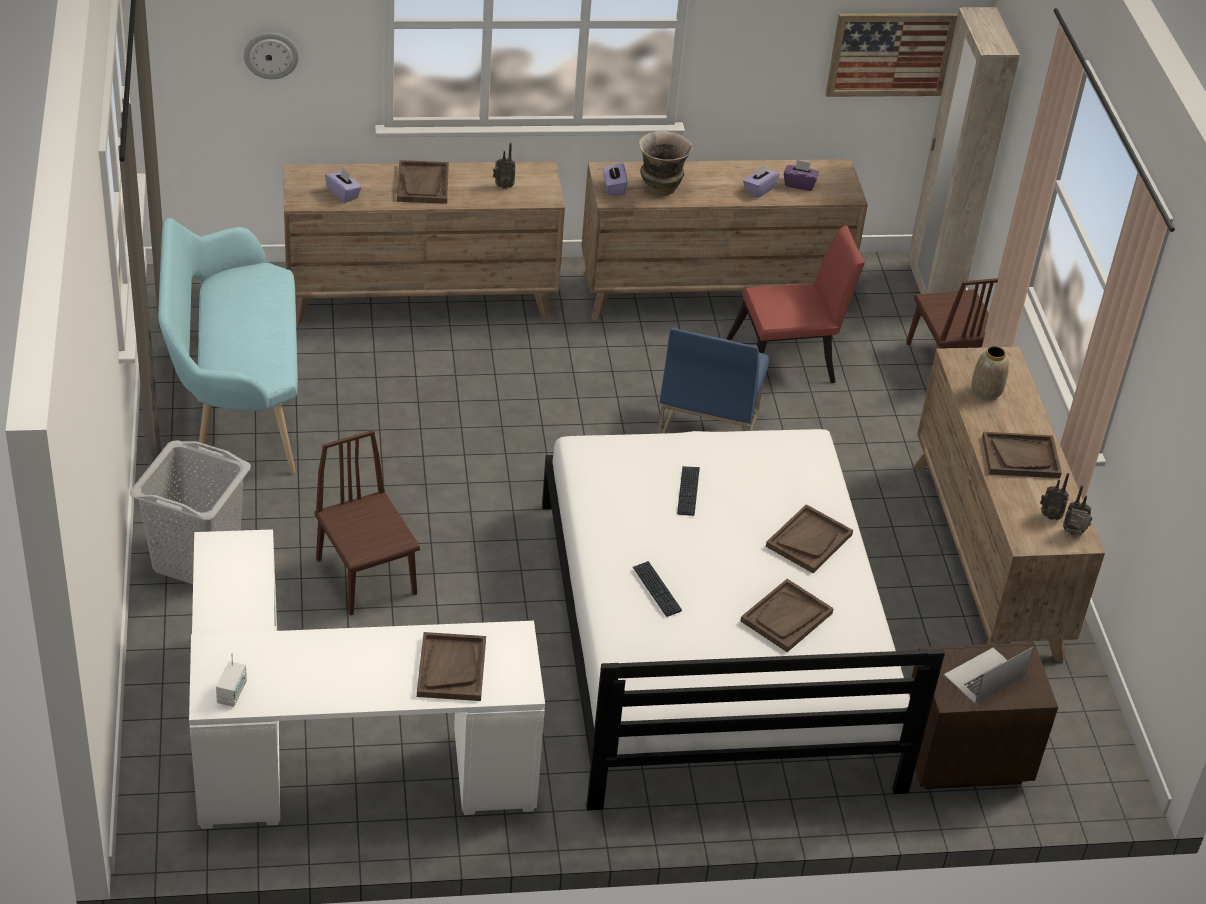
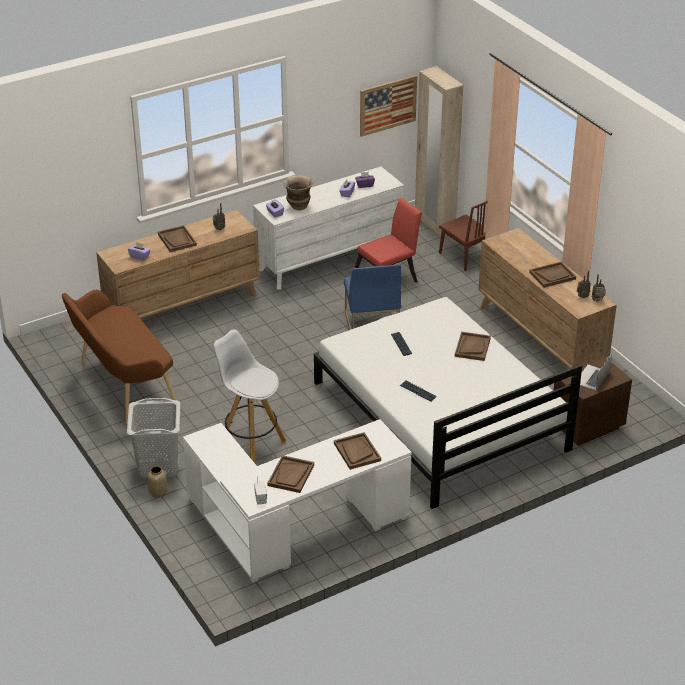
camera: 20 degrees left, 5 degrees down
(235, 403) = (122, 386): turquoise bench -> brown bench
(271, 55) = (79, 192): wall clock -> none
(366, 576) = (250, 444): brown chair -> white stool
(713, 294) = (329, 259): brown dresser -> white dresser
(786, 617) = (485, 383): brown tray -> brown tray (291, 475)
(985, 392) = (517, 252): vase -> vase (158, 492)

